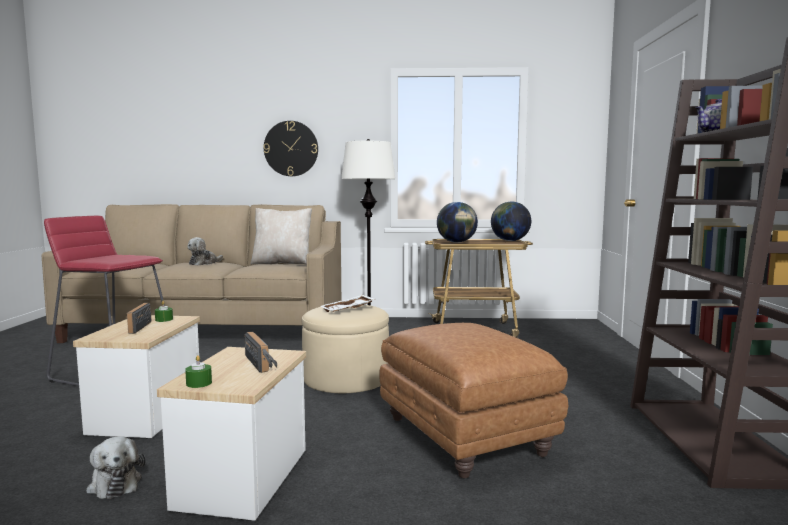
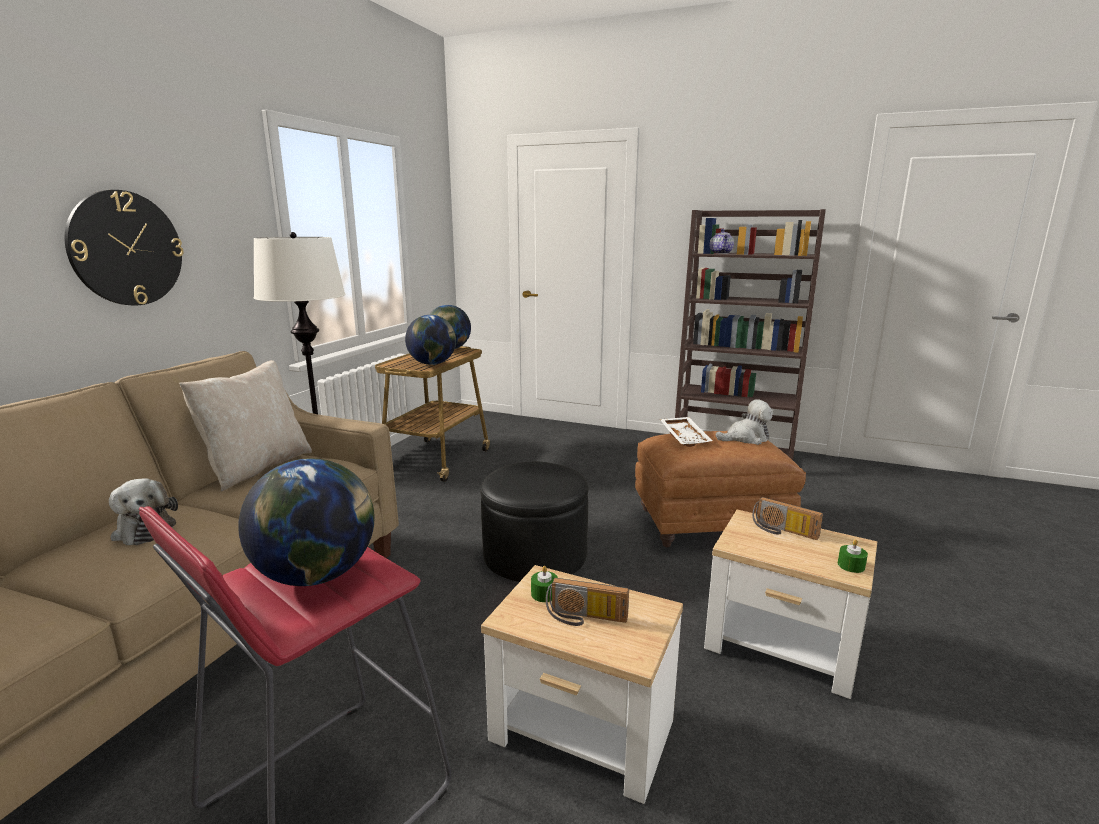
camera: 70 degrees left, 10 degrees up
(110, 258) = (317, 575): none -> globe
(114, 483) = (792, 749): plush toy -> plush toy (746, 438)
(263, 363) = (783, 531): radio -> radio turned 135 degrees counterclockwise
(346, 378) = (535, 554): beige ottoman -> black ottoman
(348, 310) = (540, 475): white tray -> white tray (685, 437)

